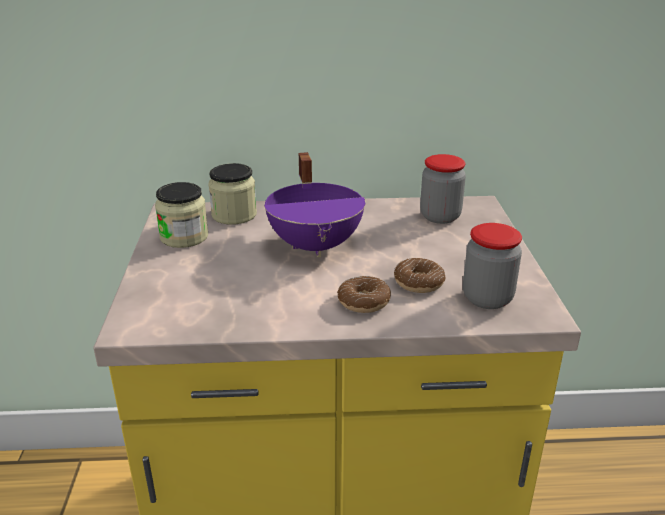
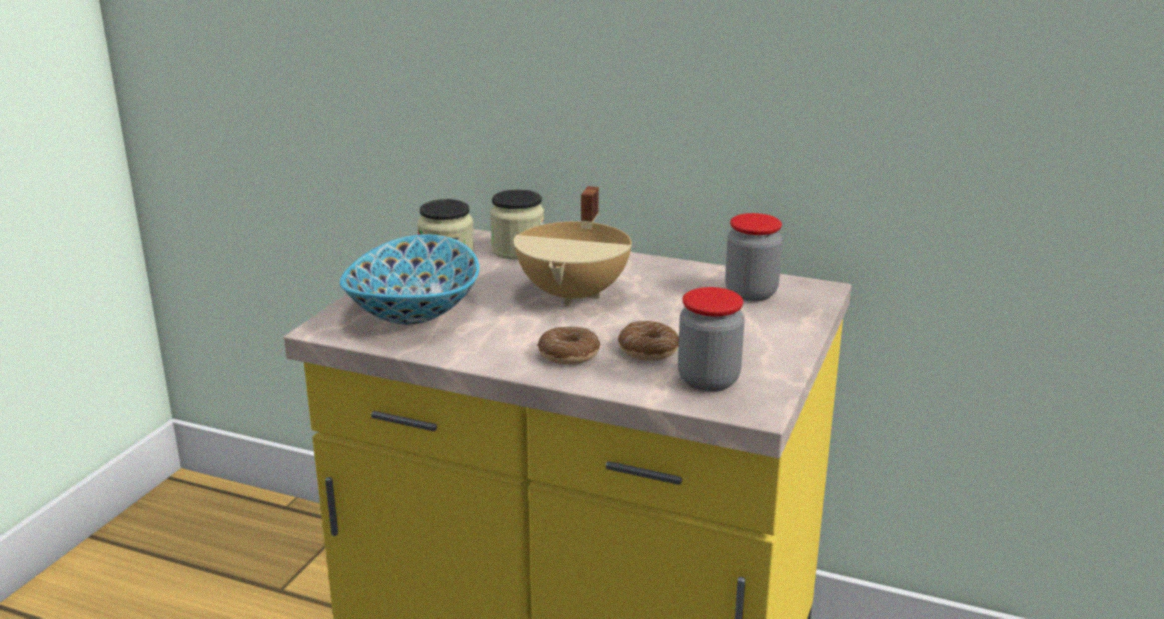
camera: 25 degrees right, 5 degrees down
(199, 292) = (415, 312): none -> bowl
(317, 245) = (575, 295): purple cooking pot -> beige cooking pot

